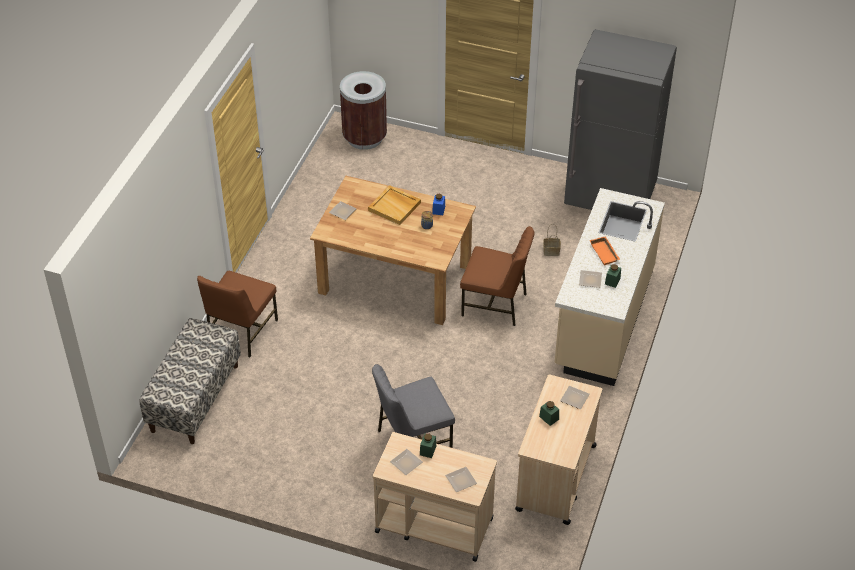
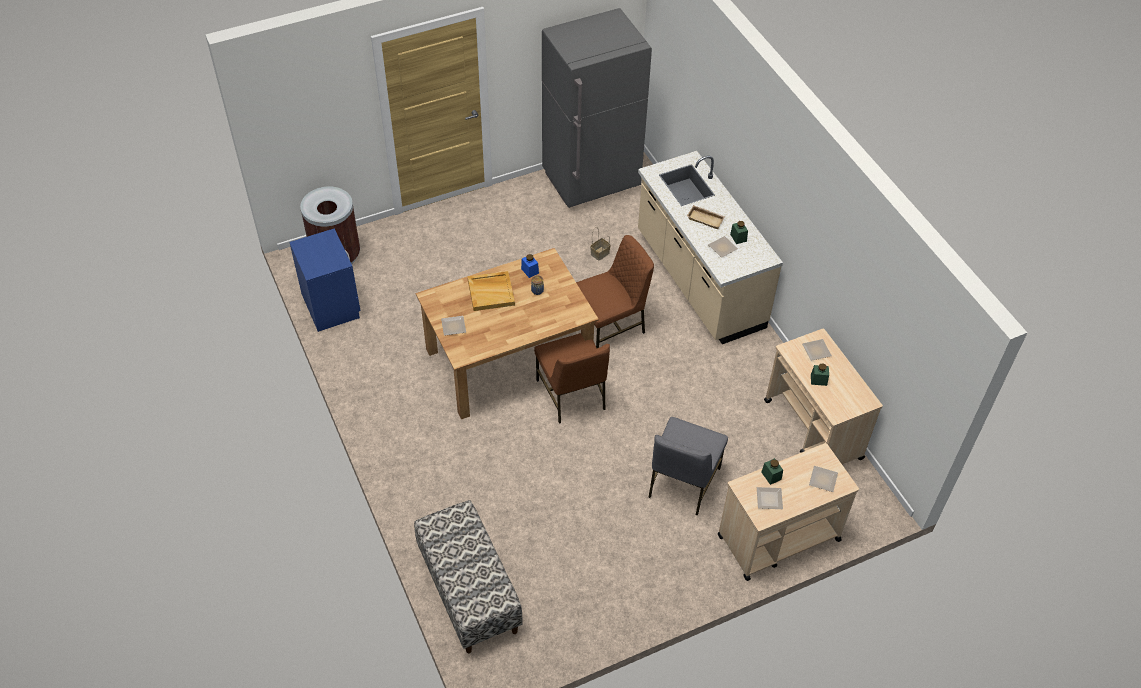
camera: 45 degrees left, 5 degrees up
(241, 332) = (437, 502): brown chair -> brown chair (572, 395)
(324, 167) = (332, 305): none -> blue nightstand
(605, 253) = (706, 219): orange tray -> beige tray

